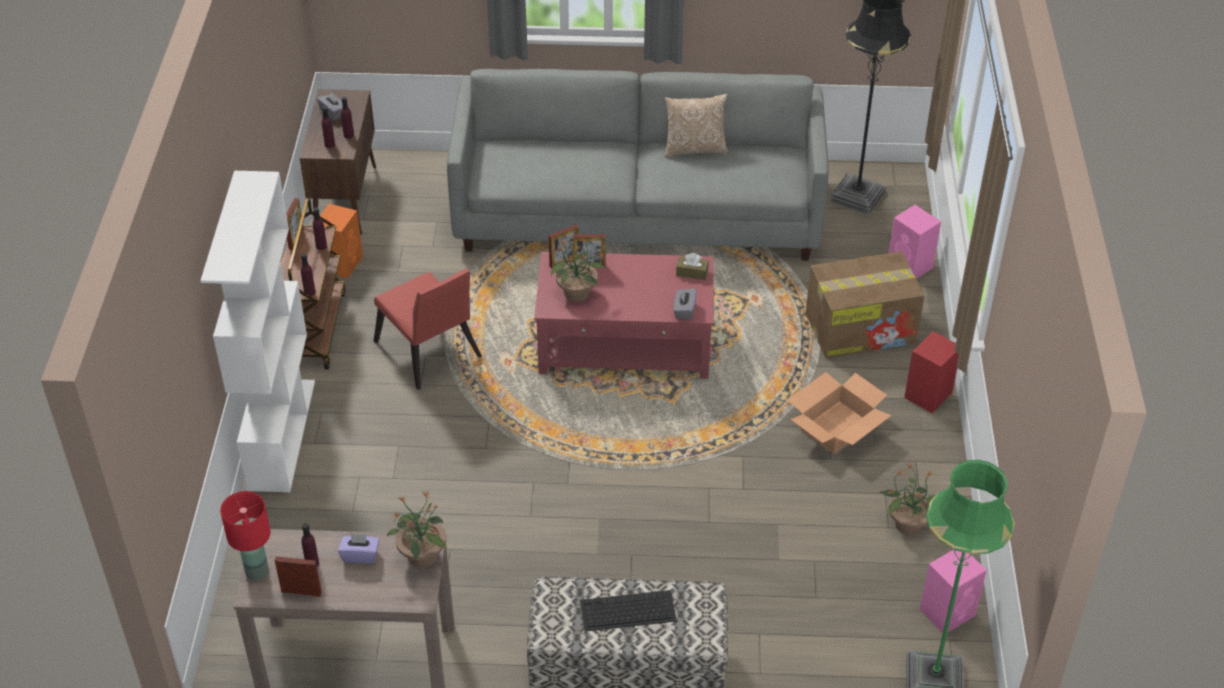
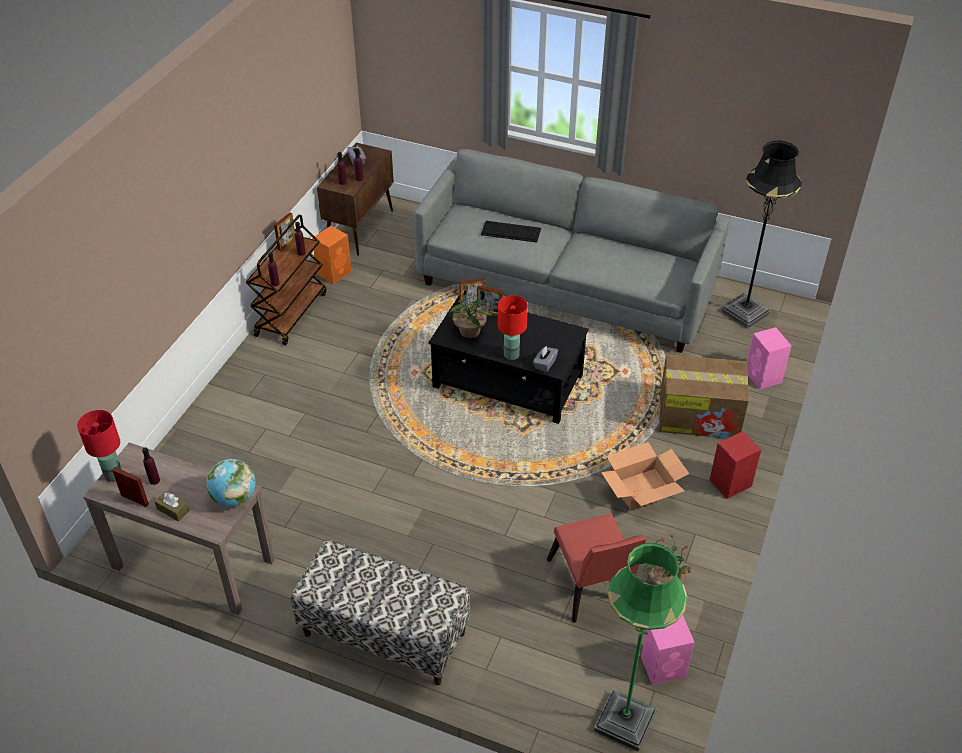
camera: 20 degrees right, 0 degrees up
(281, 434) = (229, 383): white bookcase -> none
(360, 555) = (191, 484): purple tissue box -> none
(422, 556) = (234, 498): potted plant -> globe
(430, 354) = (361, 352): red chair -> red chair (593, 587)
(625, 344) = (508, 381): red coffee table -> black coffee table
(627, 611) = (380, 587): keyboard -> keyboard (510, 231)
(640, 309) = (511, 354): none -> red table lamp
(692, 273) = (565, 337): brown tissue box -> brown tissue box (173, 510)
(695, 148) = (613, 244): pillow -> none

